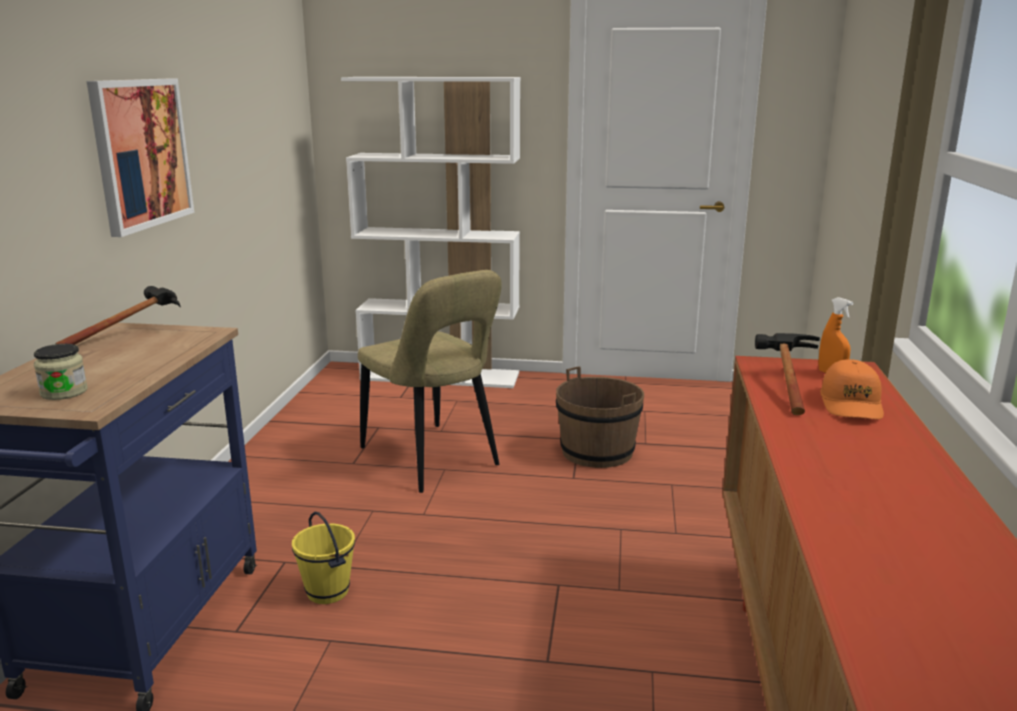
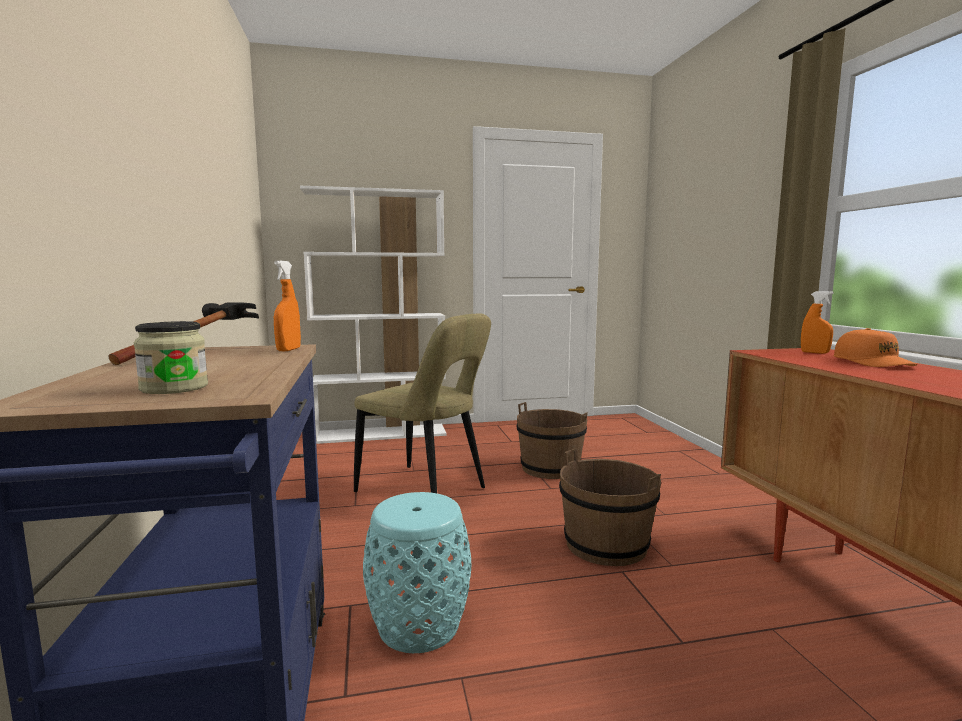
camera: 20 degrees left, 10 degrees down
(141, 153) = (167, 187): picture -> none
(201, 338) = (288, 350): none -> orange spray bottle
(327, 592) = (418, 626): yellow bucket -> turquoise stool
(570, 554) = (606, 545): none -> brown bucket
(784, 385) = (804, 358): hammer -> none

